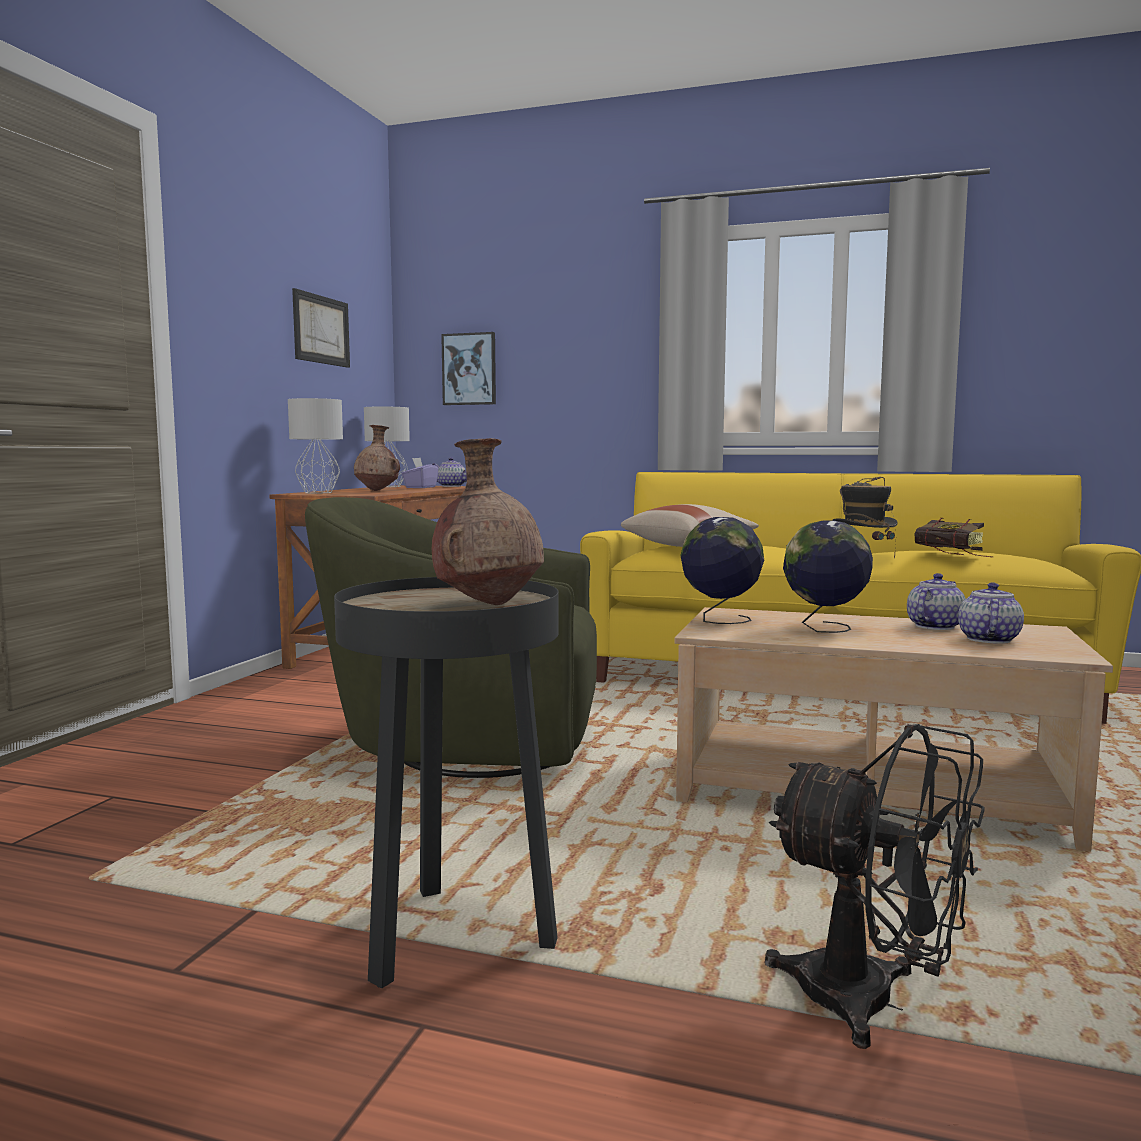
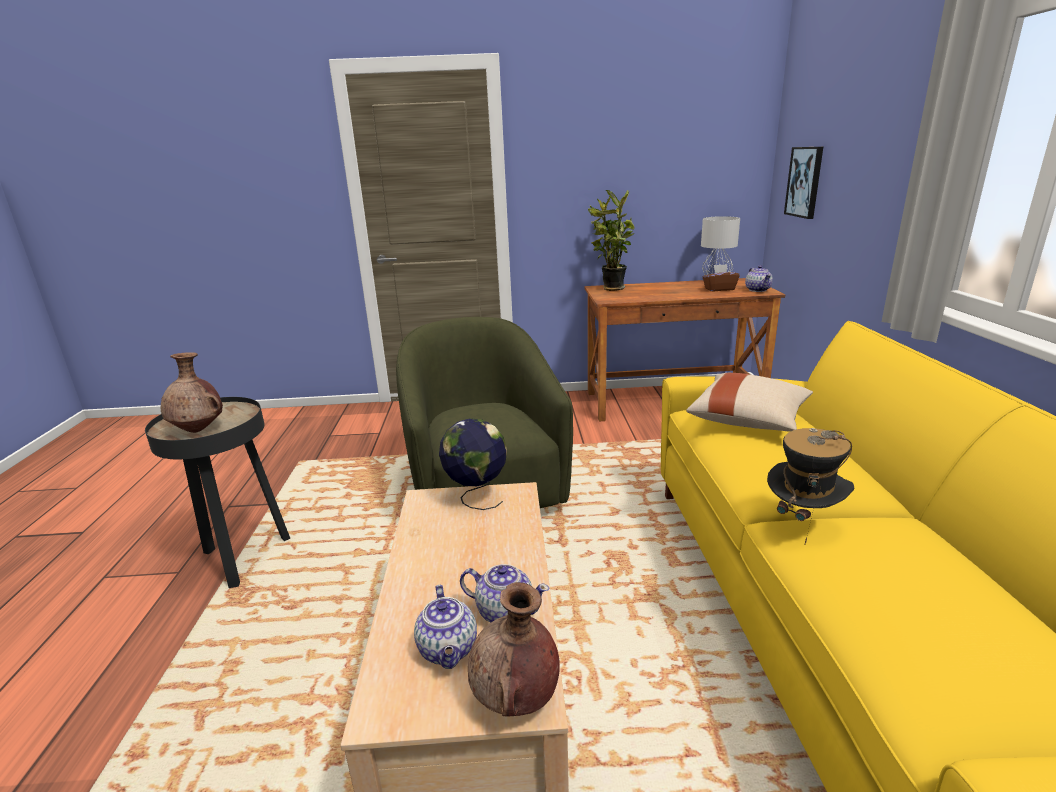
camera: 70 degrees right, 15 degrees up
(317, 492) = (611, 289): grey table lamp -> potted plant
(321, 330) = (663, 161): picture -> none
(377, 490) = (658, 291): brown vase -> brown vase (516, 699)
(420, 487) = (719, 289): purple tissue box -> brown tissue box
(824, 629) = (462, 548): globe -> none
(872, 1003) = (160, 713): black fan -> none
(954, 555) = (861, 591): book -> none
(988, 639) = (449, 650): teapot -> teapot turned 75 degrees clockwise

